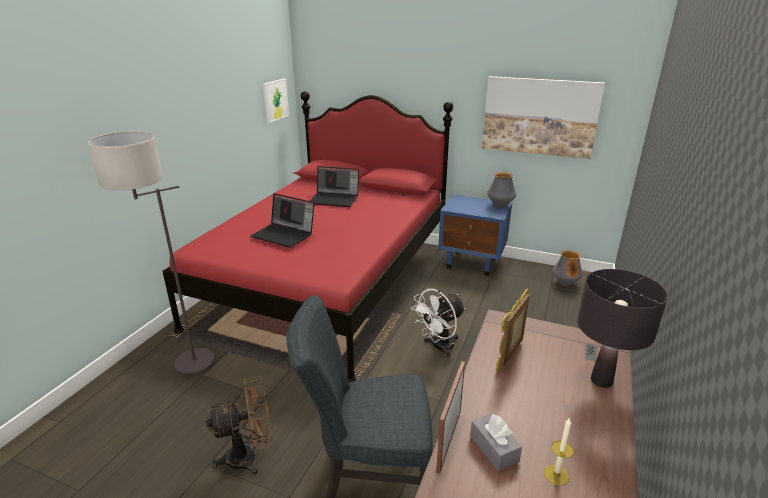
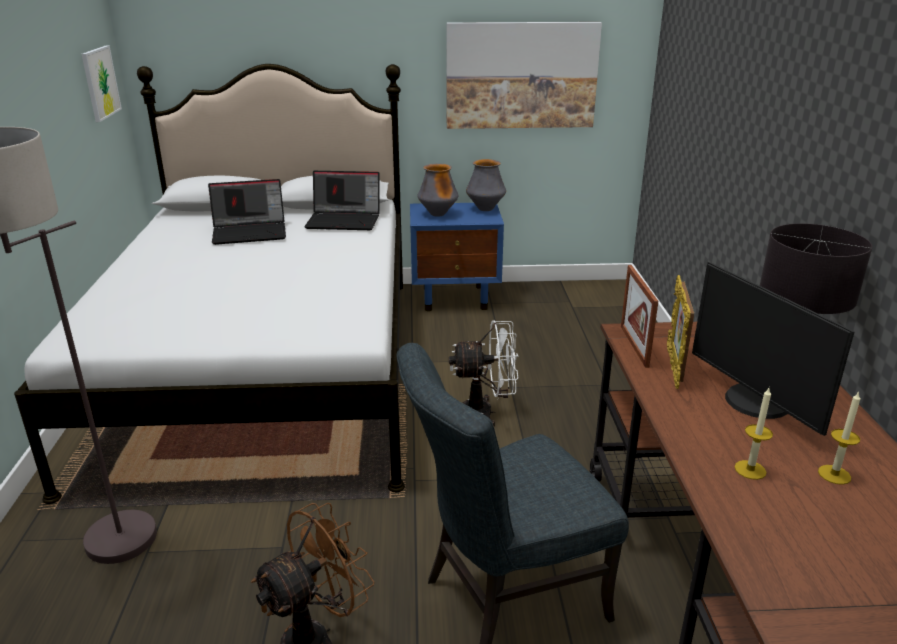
camera: 25 degrees left, 0 degrees up
(284, 235) = (217, 293): laptop -> laptop (345, 221)
(329, 284) = (267, 369): red bed -> white bed
(438, 347) = (485, 413): white fan -> white fan turned 120 degrees counterclockwise
(449, 440) = (695, 477): picture frame -> picture frame (634, 346)
(494, 448) = (750, 470): grey tissue box -> candle
(547, 399) = (754, 402): none -> monitor
(565, 284) = (586, 300): vase -> vase (438, 214)

